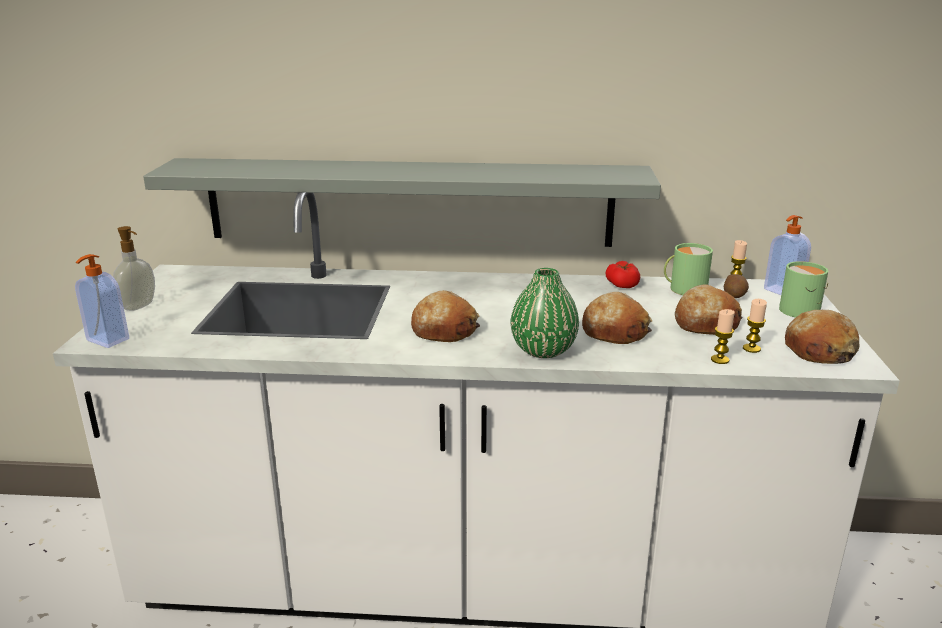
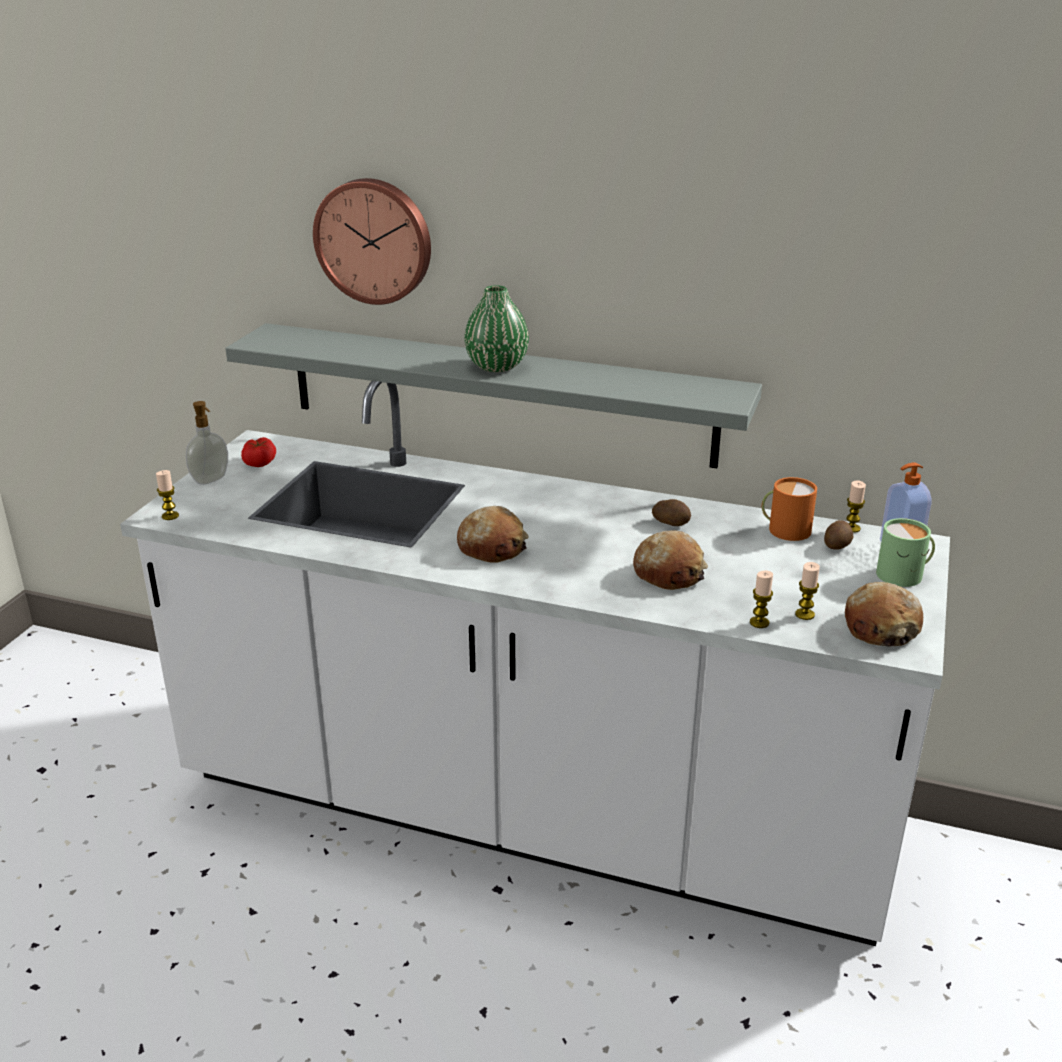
camera: 15 degrees right, 5 degrees up
(106, 340) = (170, 516): soap dispenser -> candle
(284, 66) = (374, 240): none -> wall clock
(543, 350) = (579, 585): green vase -> green vase (496, 366)
(588, 294) = (671, 522): none -> potato
(622, 284) = (718, 514): tomato -> tomato (260, 462)
(684, 289) = (785, 529): green mug -> orange mug
(705, 323) = (776, 576): bread -> none

